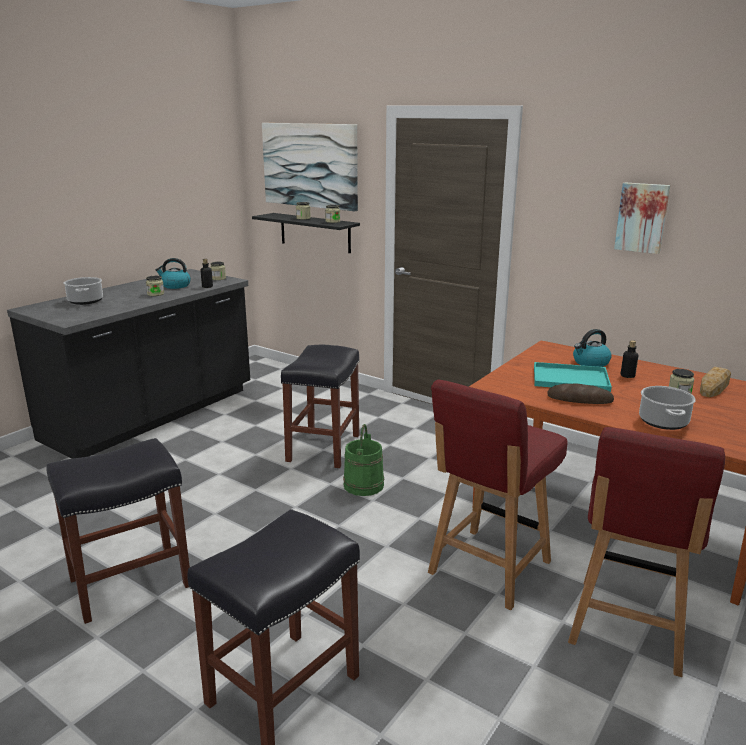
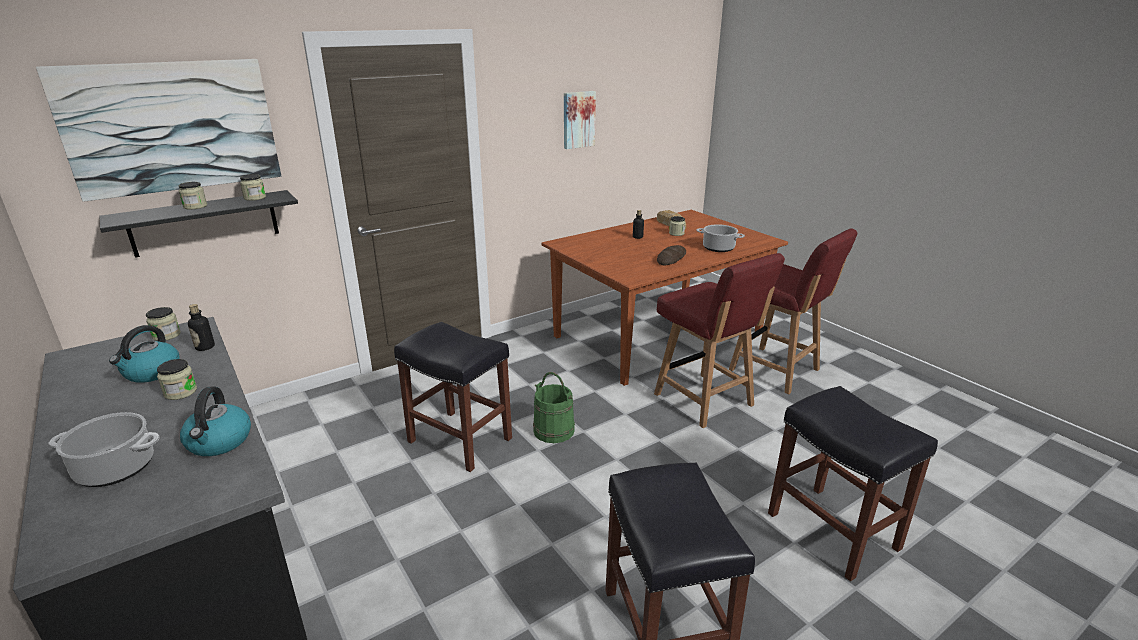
camera: 70 degrees left, 5 degrees up
(572, 378) = (632, 252): turquoise tray -> none
(590, 363) = (605, 240): kettle -> kettle (219, 442)

